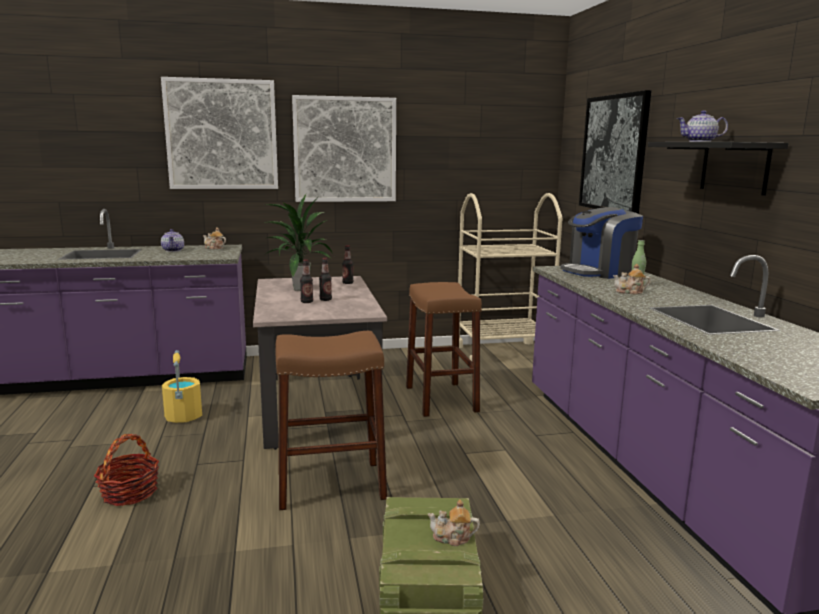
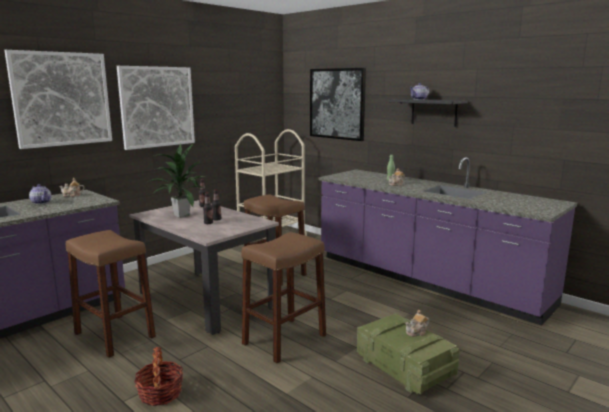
camera: 35 degrees left, 0 degrees up
(183, 416) = (114, 335): yellow bucket -> brown stool
(599, 272) = (357, 175): coffee machine -> none

